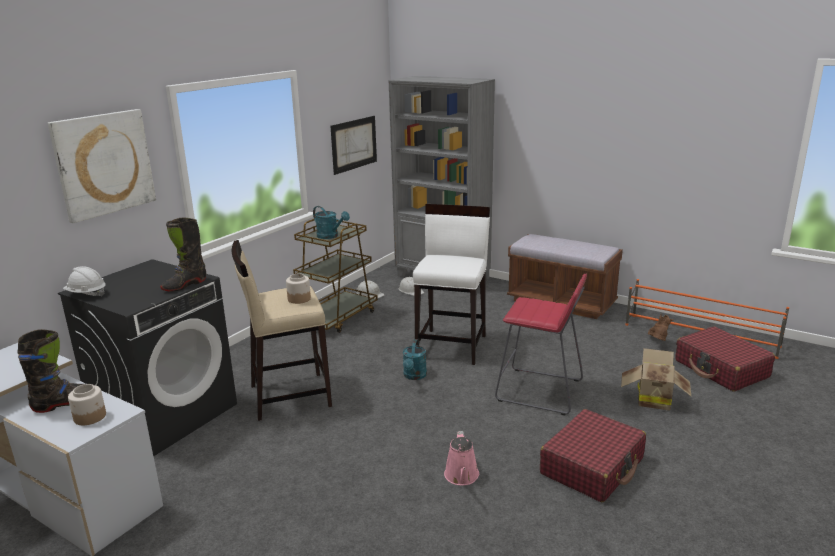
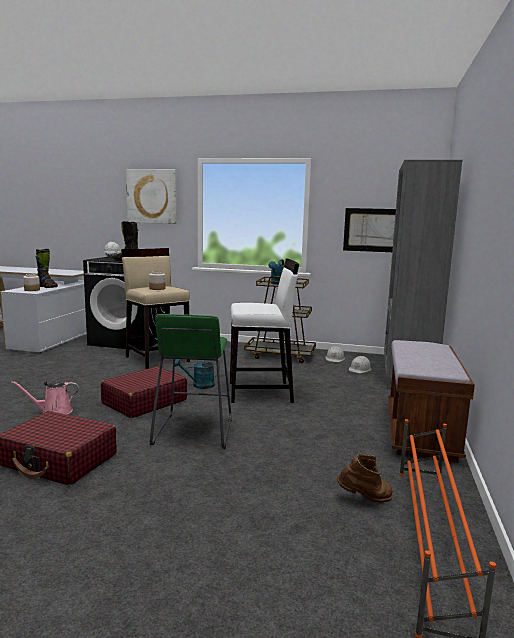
camera: 70 degrees right, 10 degrees down
(540, 391) = (193, 431): red stool -> green stool
(652, 399) = (198, 493): cardboard box -> none
(721, 369) = (318, 557): red suitcase -> red suitcase (144, 402)

